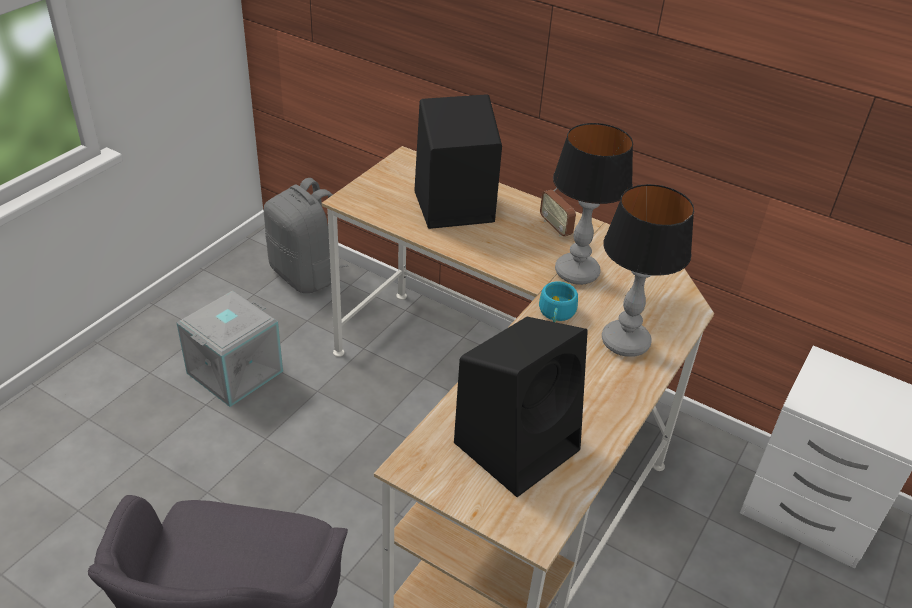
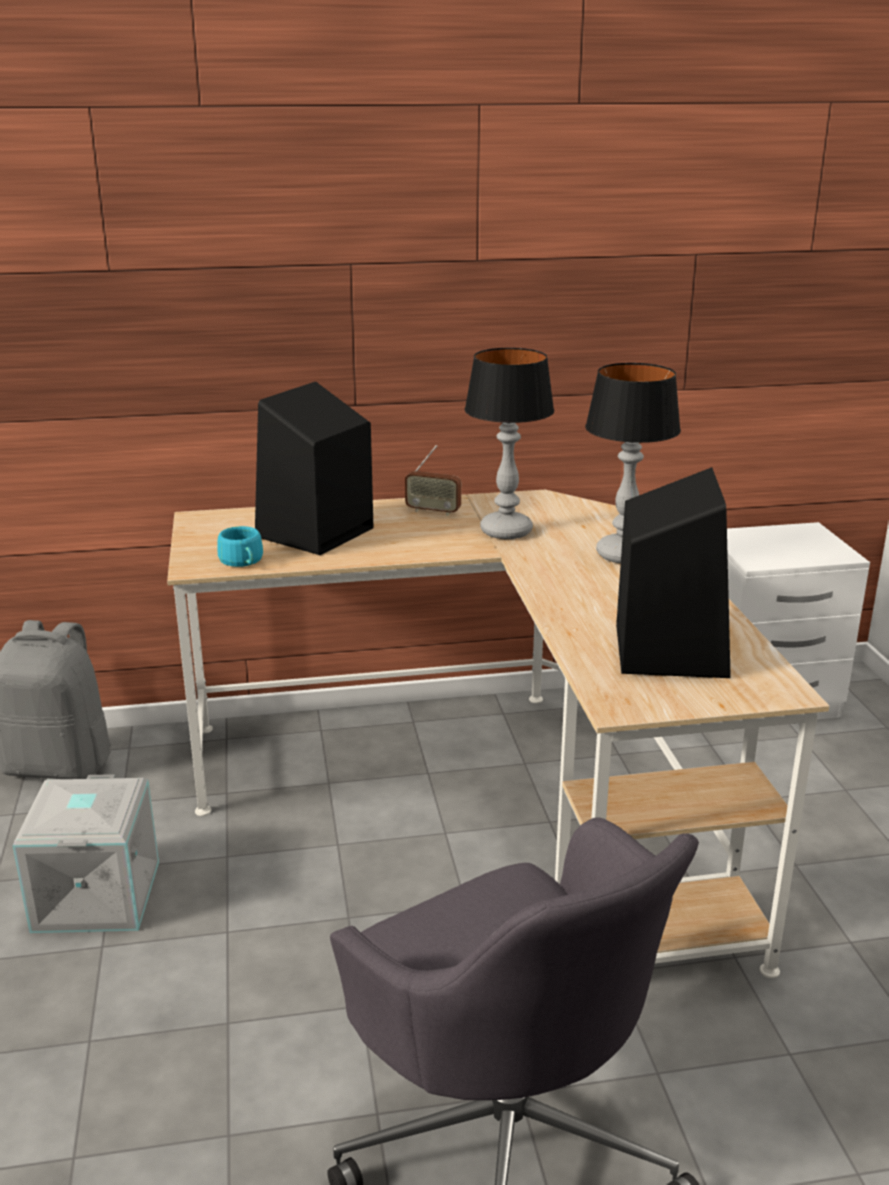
camera: 40 degrees left, 15 degrees down
(556, 313) = (540, 561): turquoise cup -> turquoise cup (243, 562)

